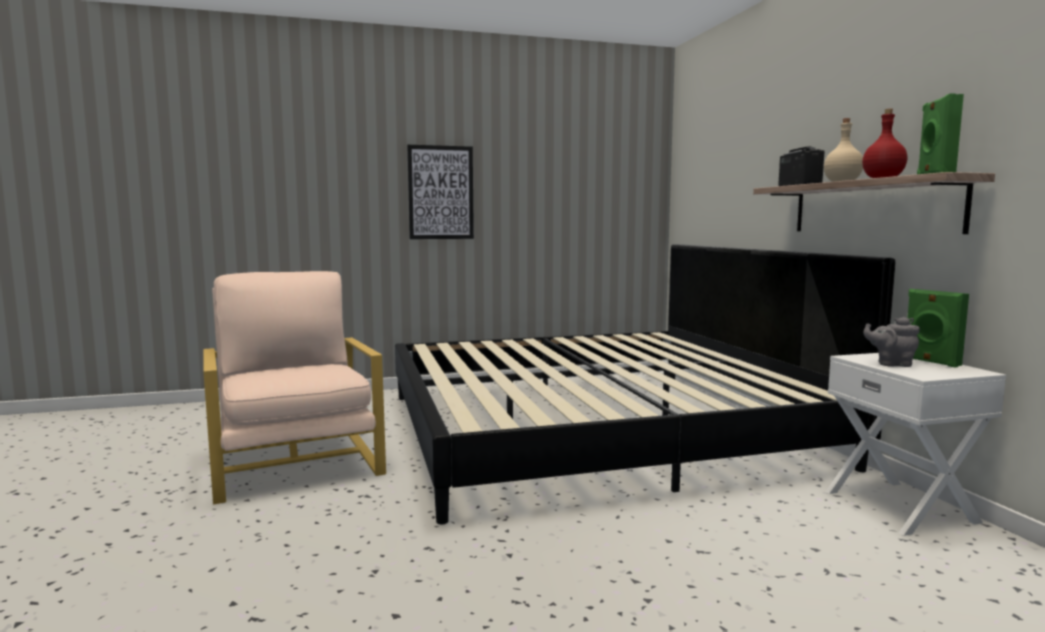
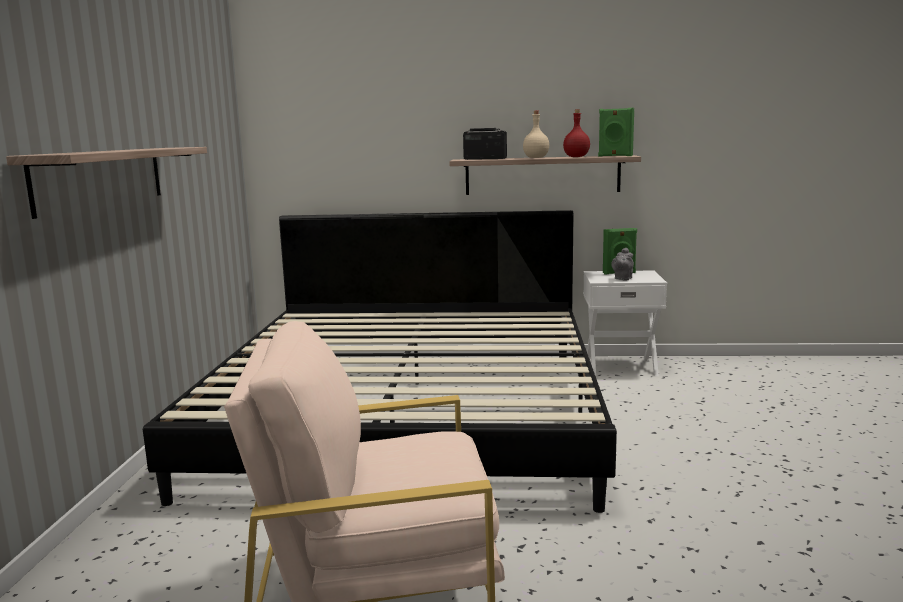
camera: 70 degrees left, 5 degrees up
(440, 192) = (101, 178): picture -> shelf

